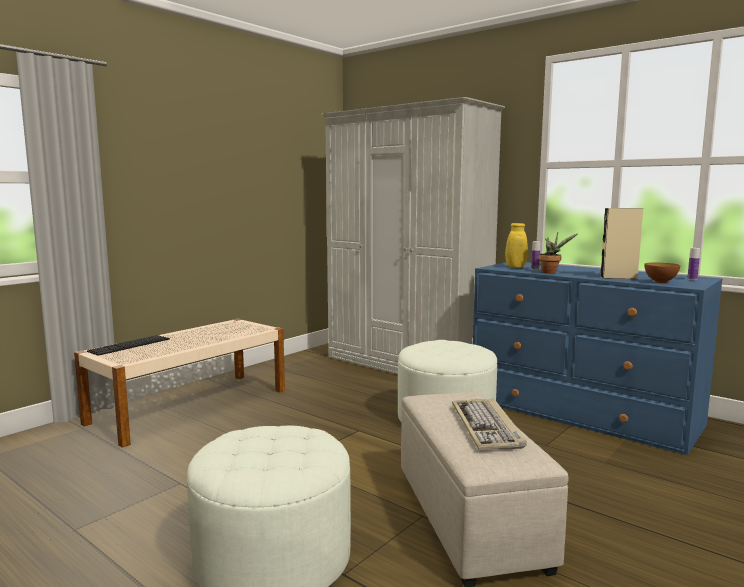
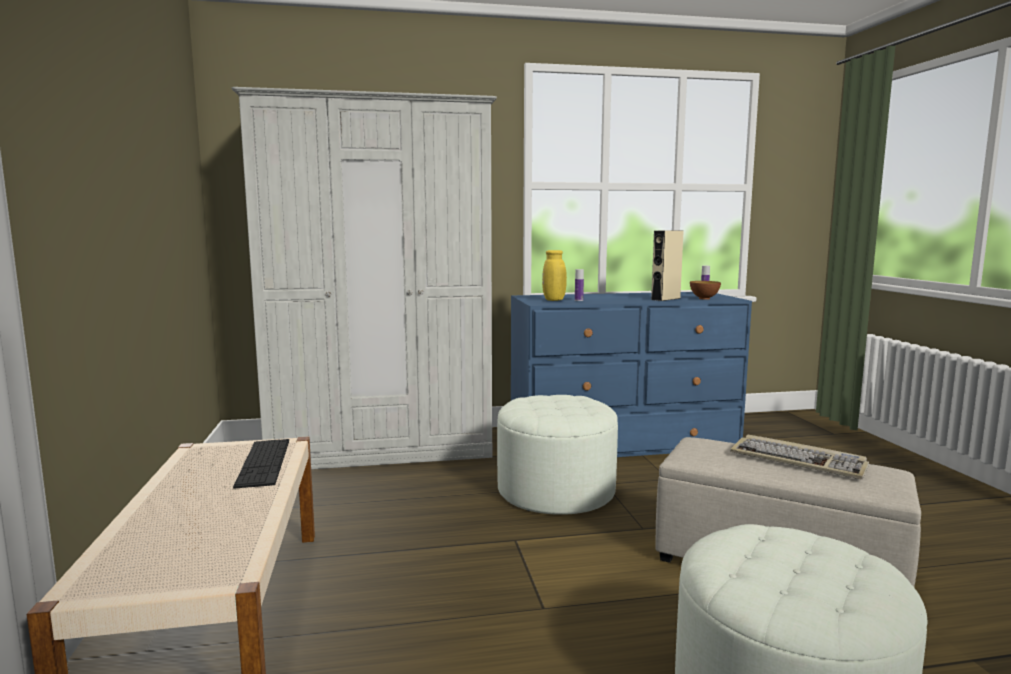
camera: 50 degrees left, 0 degrees up
(129, 345) = (128, 548): keyboard -> keyboard (263, 462)
(551, 272) = (605, 301): potted plant -> none

